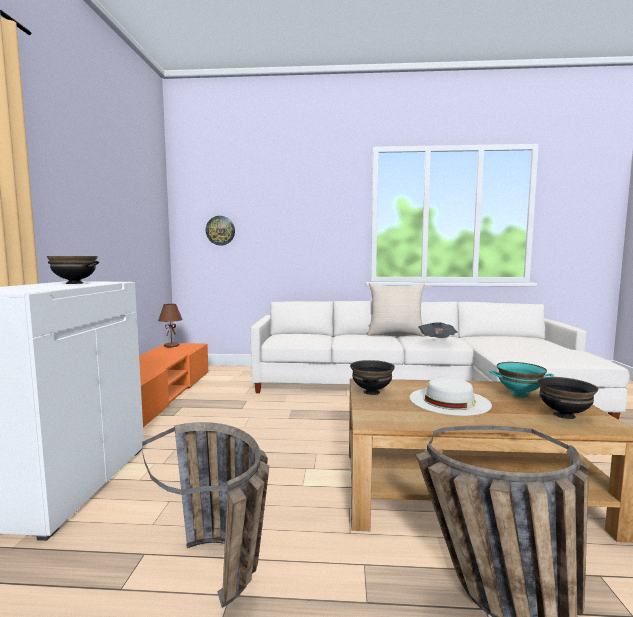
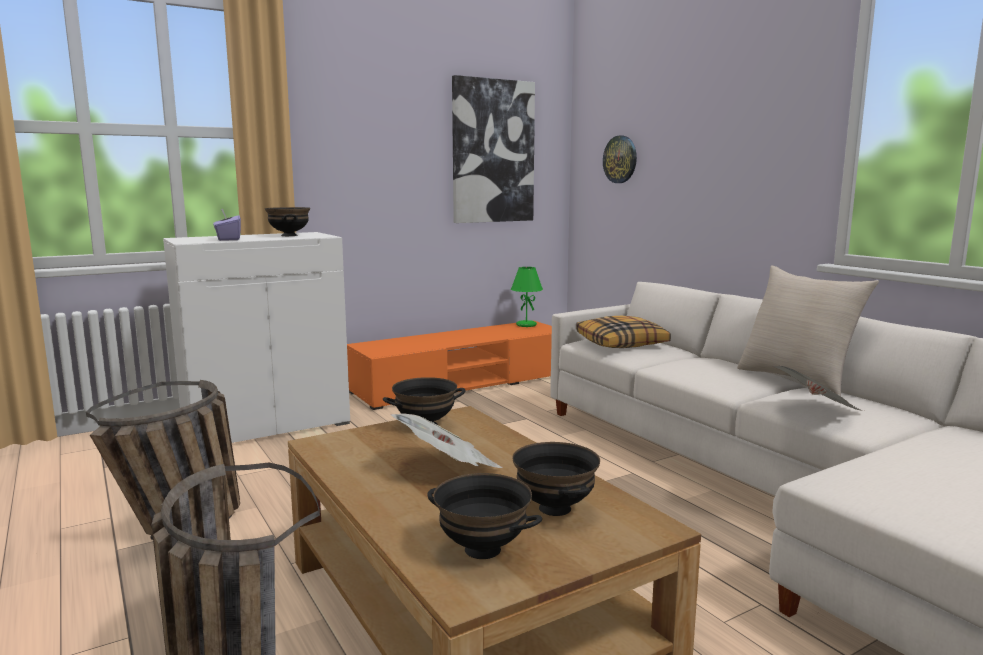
camera: 55 degrees right, 5 degrees up
(44, 288) = (228, 239): none -> purple tissue box
(138, 219) = (492, 151): none -> picture
(171, 346) = (526, 325): brown table lamp -> green table lamp
(294, 337) = (621, 343): none -> pillow
(449, 401) = (448, 467): white hat -> newspaper
(519, 394) = (554, 508): turquoise bowl -> black bowl

